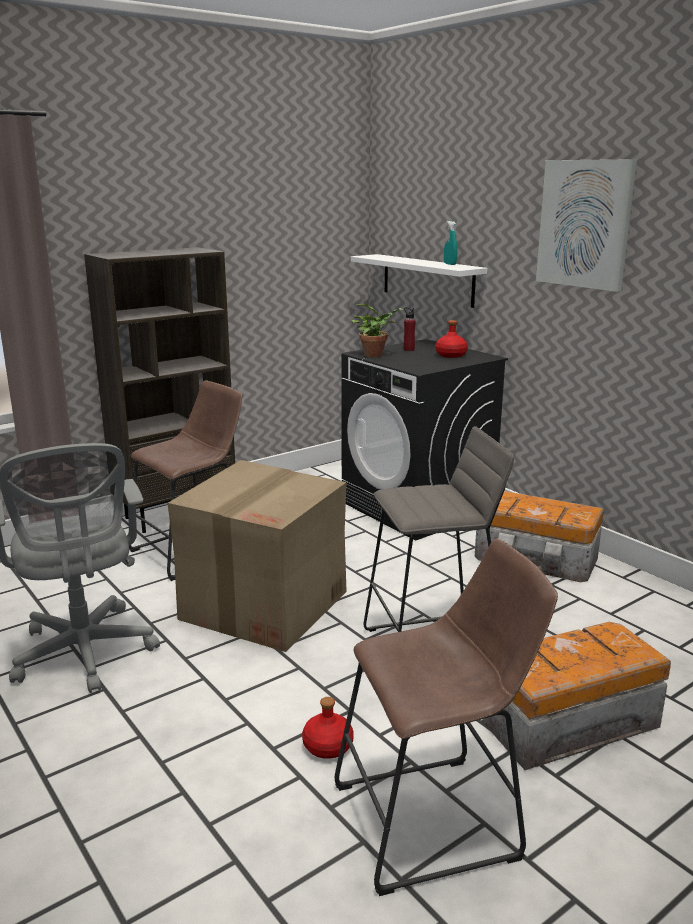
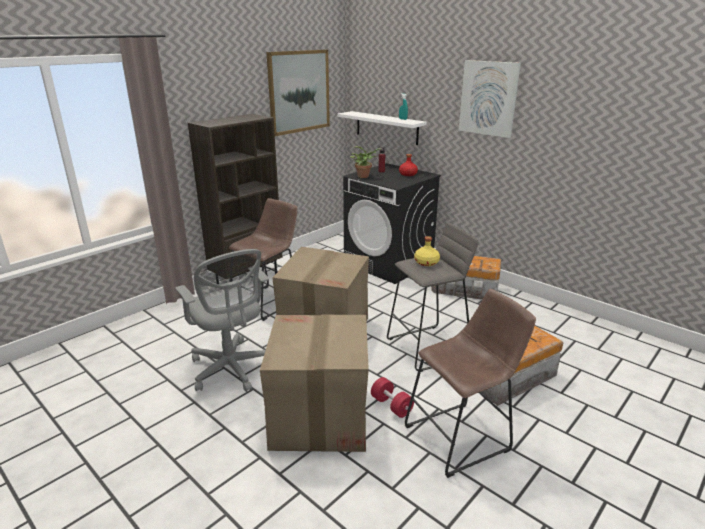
camera: 10 degrees left, 5 degrees up
(193, 751) = (320, 417): none -> cardboard box
(284, 218) = (299, 91): none -> picture
(327, 746) = (391, 405): red bottle -> red dumbbell
(427, 494) = (426, 262): none -> yellow bottle

